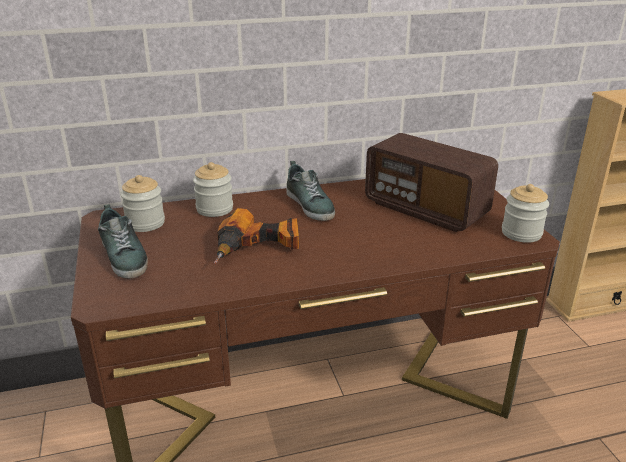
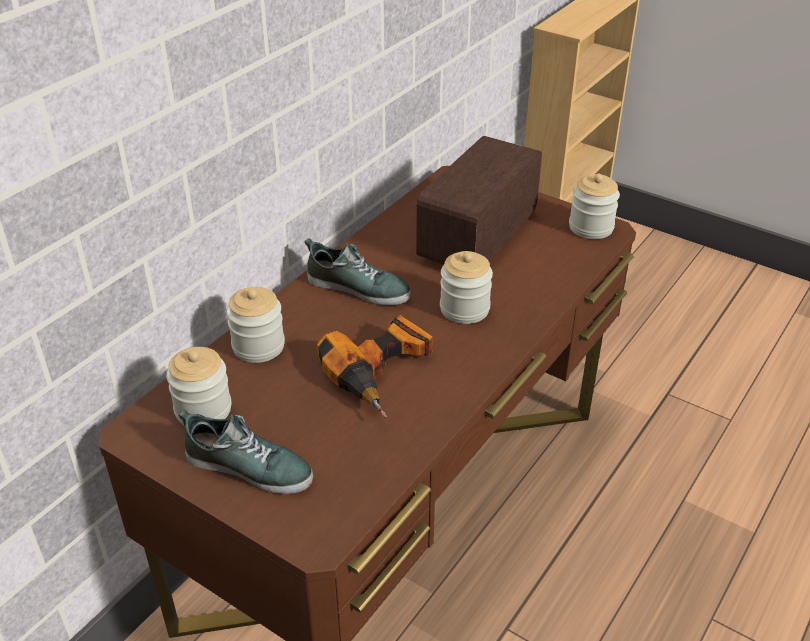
camera: 40 degrees left, 10 degrees up
(358, 240) = (464, 309): none -> jar
(426, 209) = (478, 238): radio -> radio turned 120 degrees clockwise

